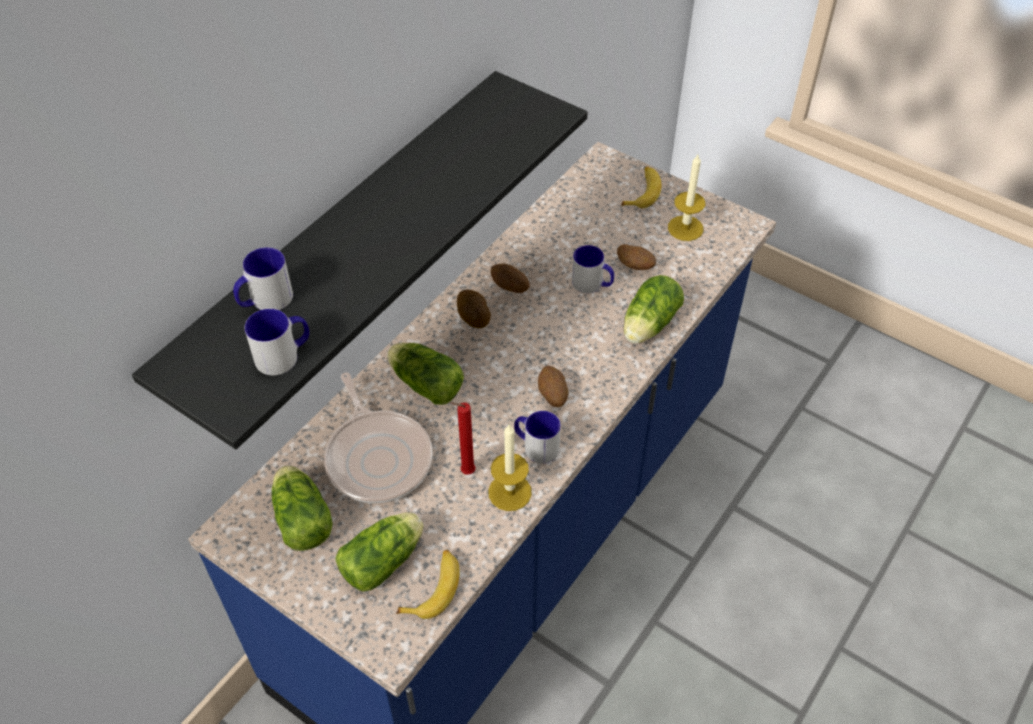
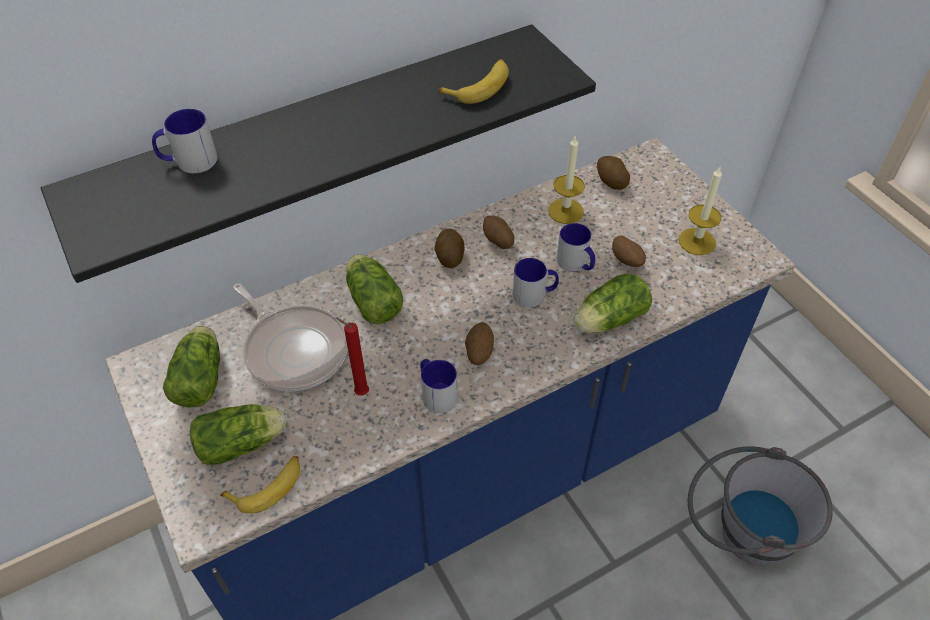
camera: 25 degrees right, 0 degrees up
(284, 355) = (169, 213): mug -> mug (534, 294)
(378, 457) = (294, 349): frying pan -> frying pan turned 45 degrees counterclockwise
(509, 492) = (387, 426): candle -> candle (565, 211)
(580, 196) = (611, 181): none -> potato
(642, 192) = (673, 195): banana -> banana (479, 87)
(786, 488) = (739, 532): none -> grey bucket

